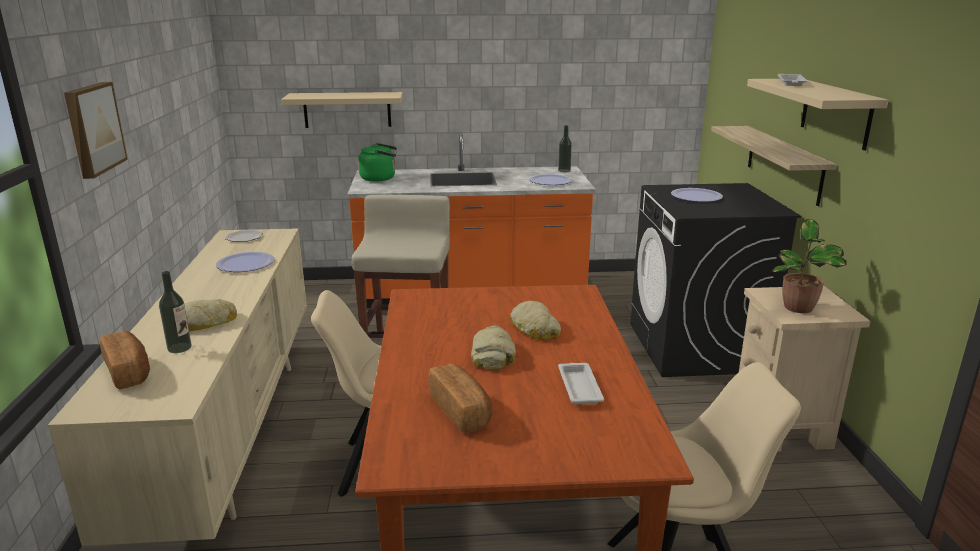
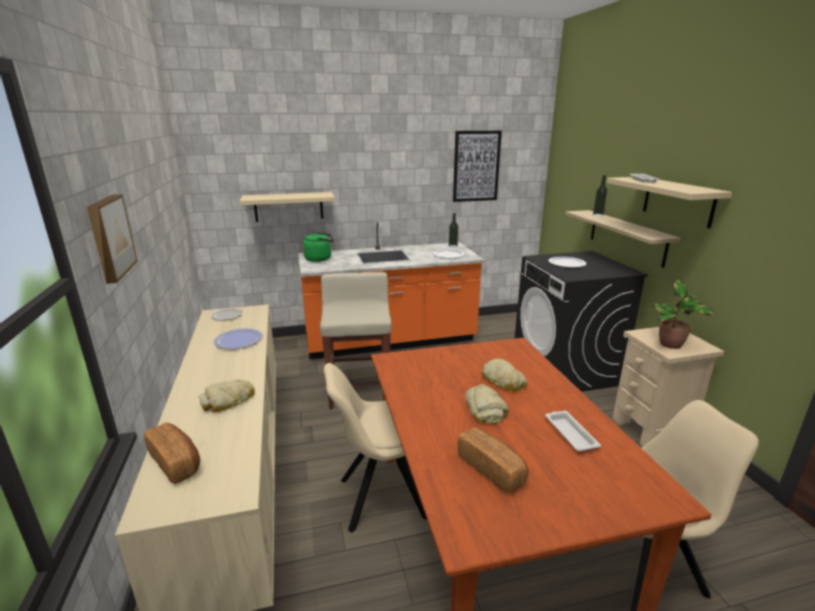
camera: 10 degrees left, 0 degrees up
(179, 348) = (214, 430): bottle -> bottle (598, 215)
(602, 62) = (476, 166): none -> picture

